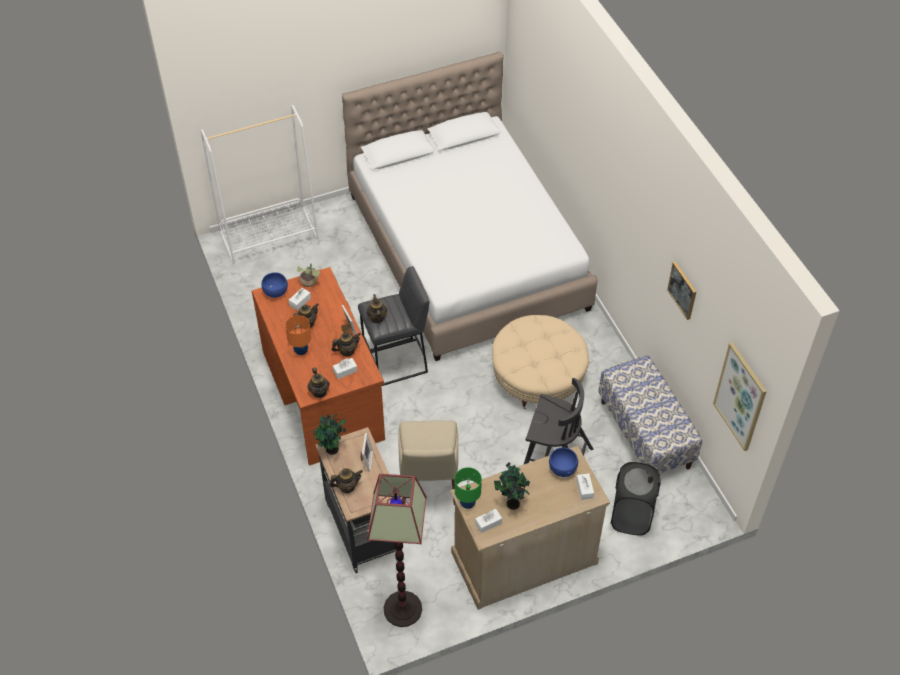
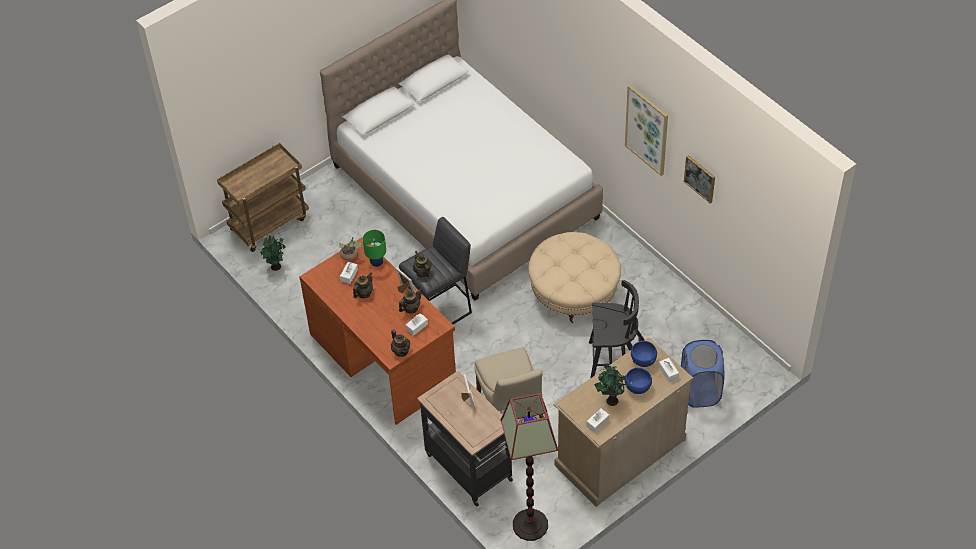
camera: 15 degrees left, 0 degrees up
(269, 235) = (269, 223): white clothes rack -> brown cart
(275, 292) = (322, 272): blue bowl -> blue bowl (637, 387)
(301, 350) = (369, 318): orange table lamp -> none
(332, 450) = (434, 399): potted plant -> potted plant (276, 267)
(347, 486) = (460, 426): teapot -> none
(467, 503) = (572, 411): green table lamp -> green table lamp (376, 262)
(631, 516) = (700, 391): black laundry basket -> blue laundry basket
(645, 434) = (687, 317): bench -> none
(740, 396) = (777, 258): picture -> picture (647, 129)

